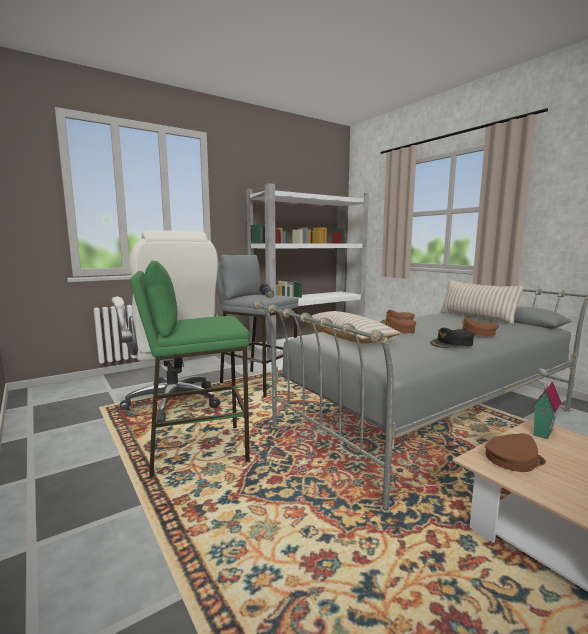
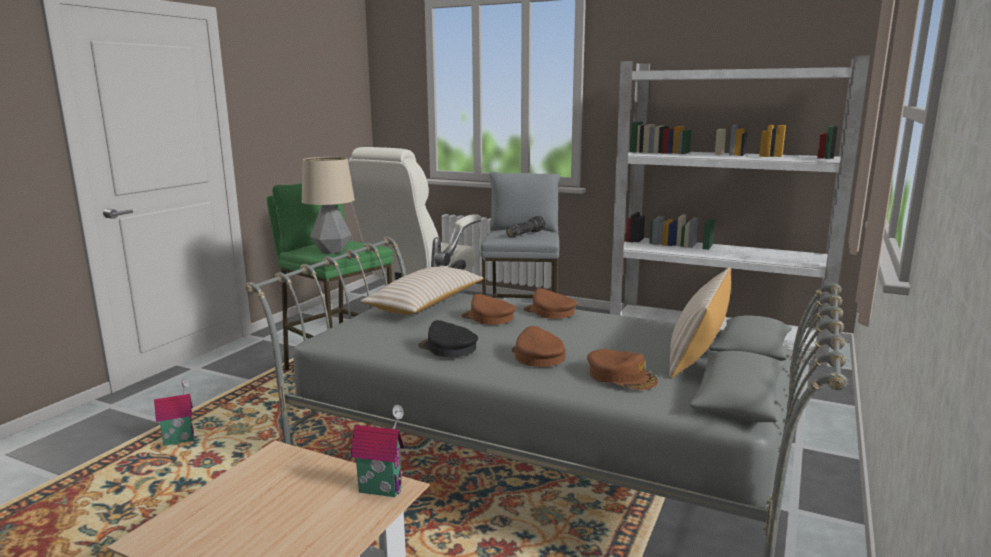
camera: 60 degrees right, 5 degrees up
(221, 323) = (331, 251): none -> table lamp
(249, 585) = (179, 440): none -> toy house
(513, 458) = (291, 471): brown cap -> brown cap (621, 376)

